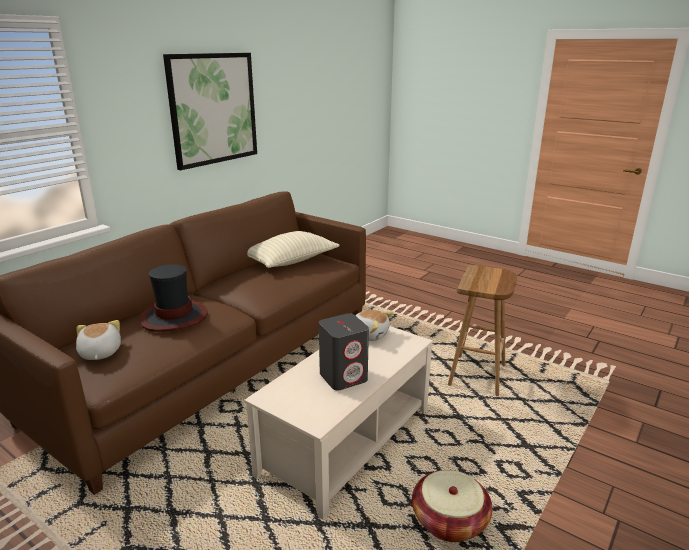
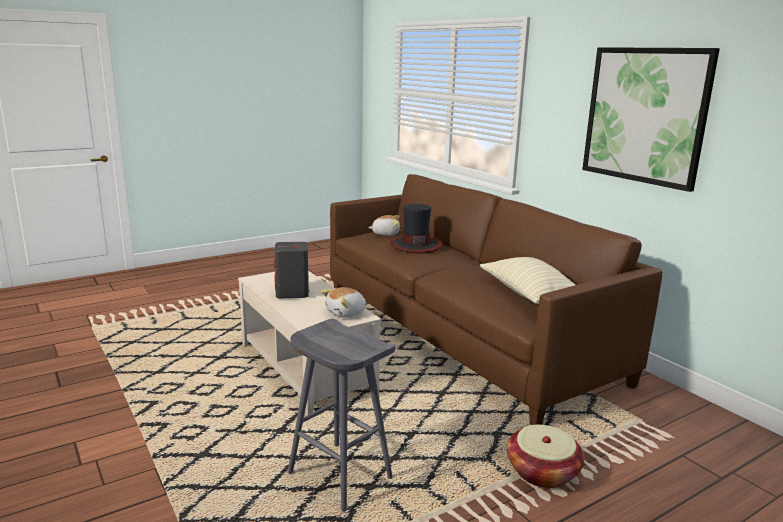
camera: 110 degrees right, 5 degrees down
(449, 520) = (186, 386): basket -> basket (542, 472)
(477, 376) = (338, 476): brown stool -> grey stool

